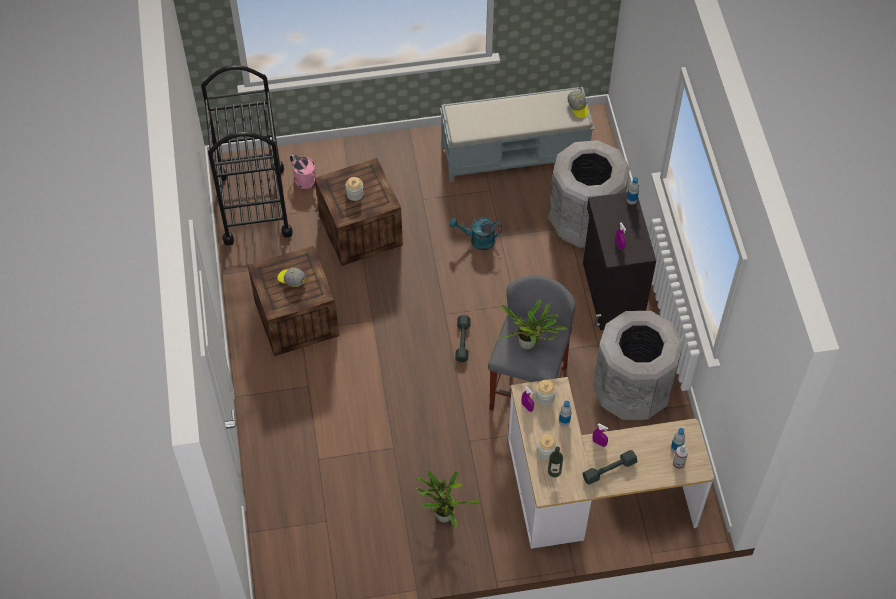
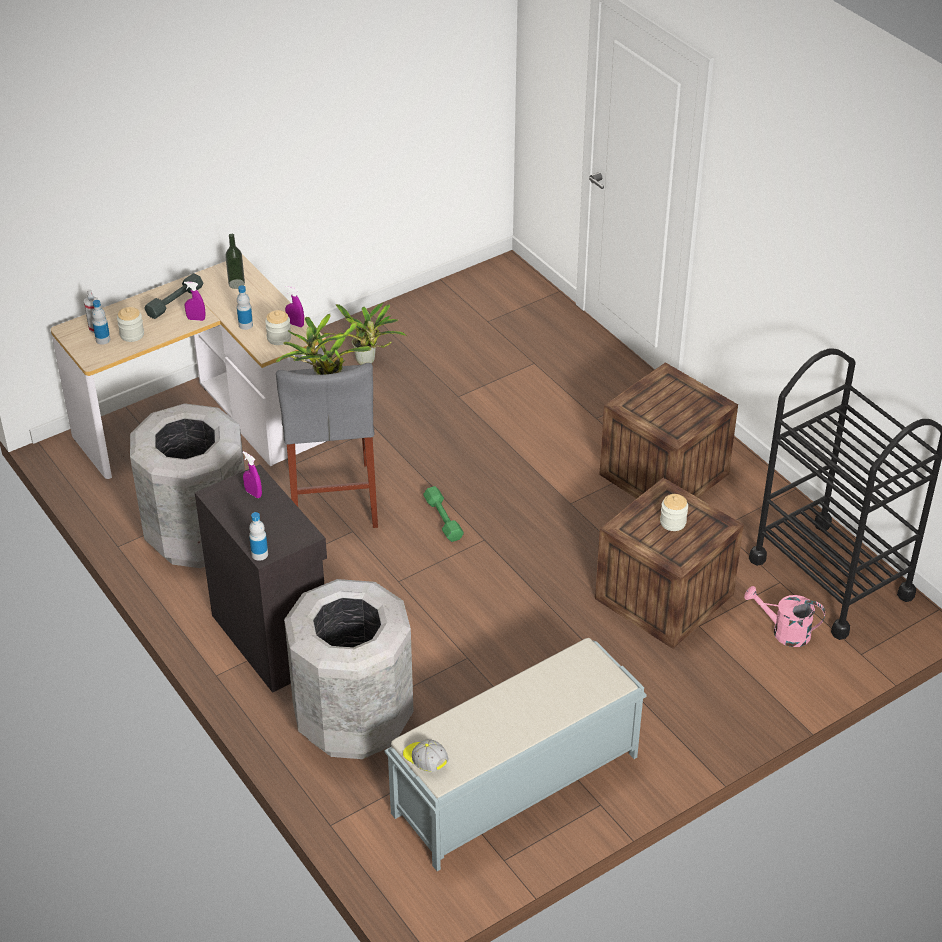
camera: 155 degrees right, 15 degrees down
(291, 280) = (671, 406): cap -> none
(463, 341) = (443, 519): grey dumbbell -> green dumbbell
(477, 240) = (496, 640): turquoise watering can -> none
(546, 451) = (254, 296): jar -> jar (132, 334)

